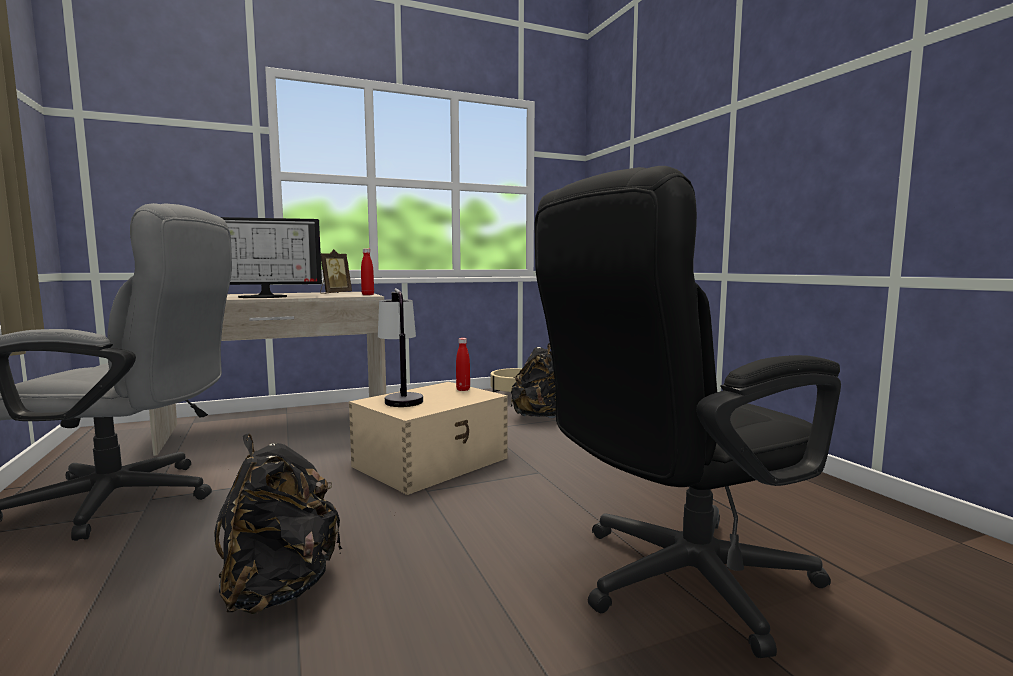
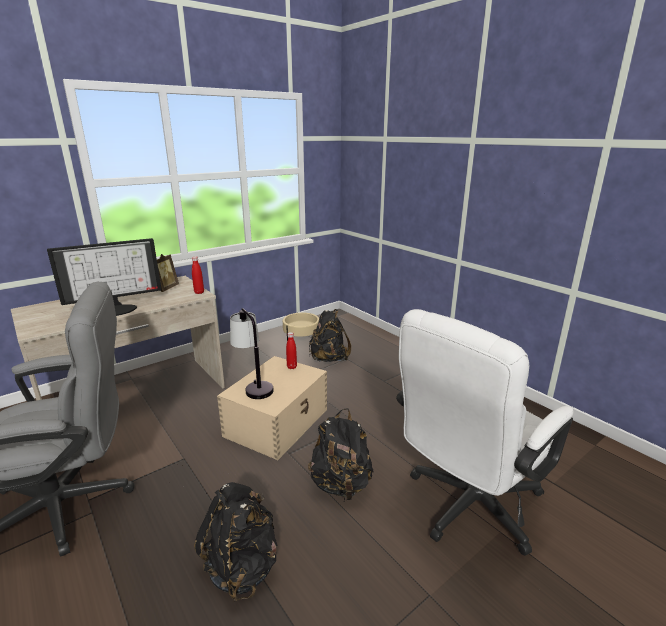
camera: 15 degrees left, 15 degrees up
(480, 529) = (341, 484): none -> black backpack
(673, 582) = (466, 508): black office chair -> white office chair

